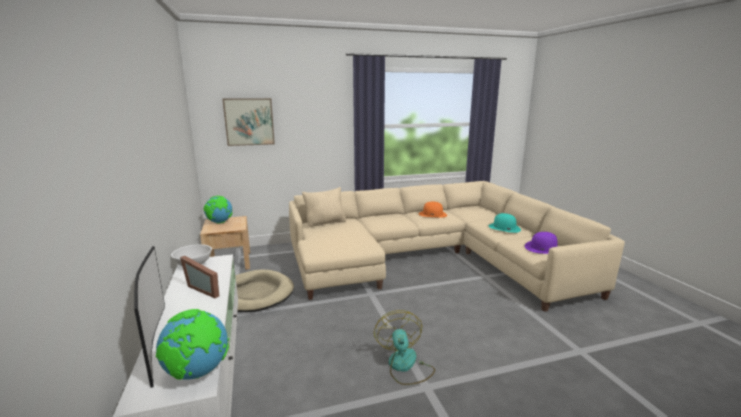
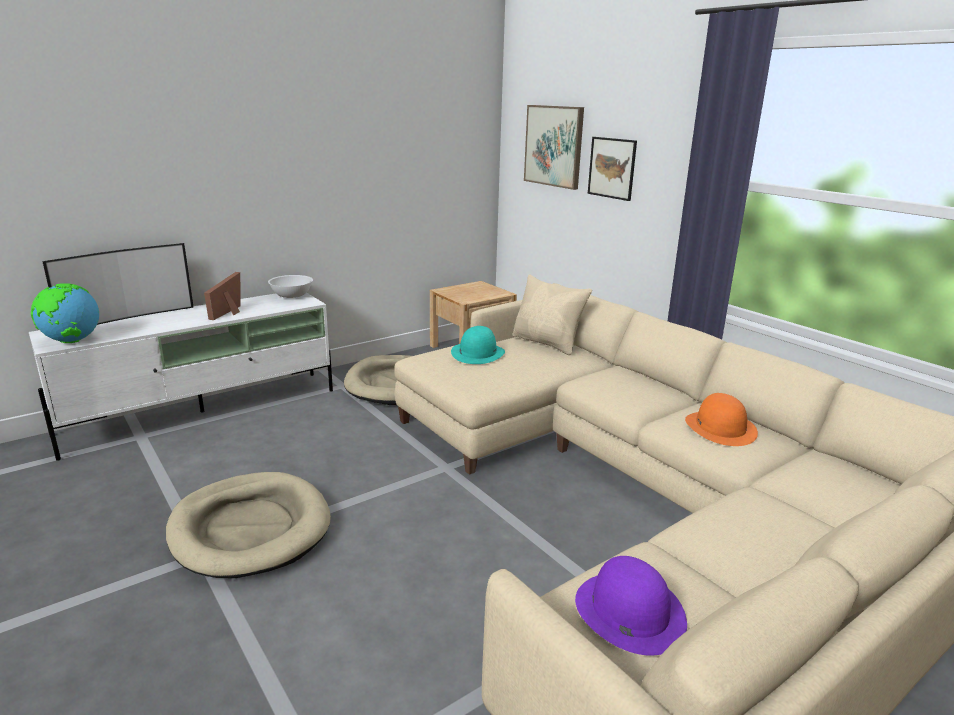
camera: 70 degrees right, 5 degrees up
(219, 222) = (475, 288): globe -> none
(298, 129) = (612, 168): none -> picture
(405, 366) = (250, 529): fan -> beige dog bed
(504, 227) = (743, 539): turquoise hat -> turquoise hat (477, 353)

